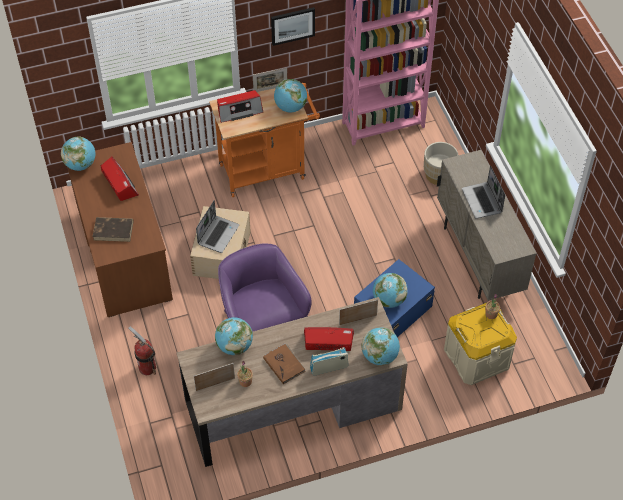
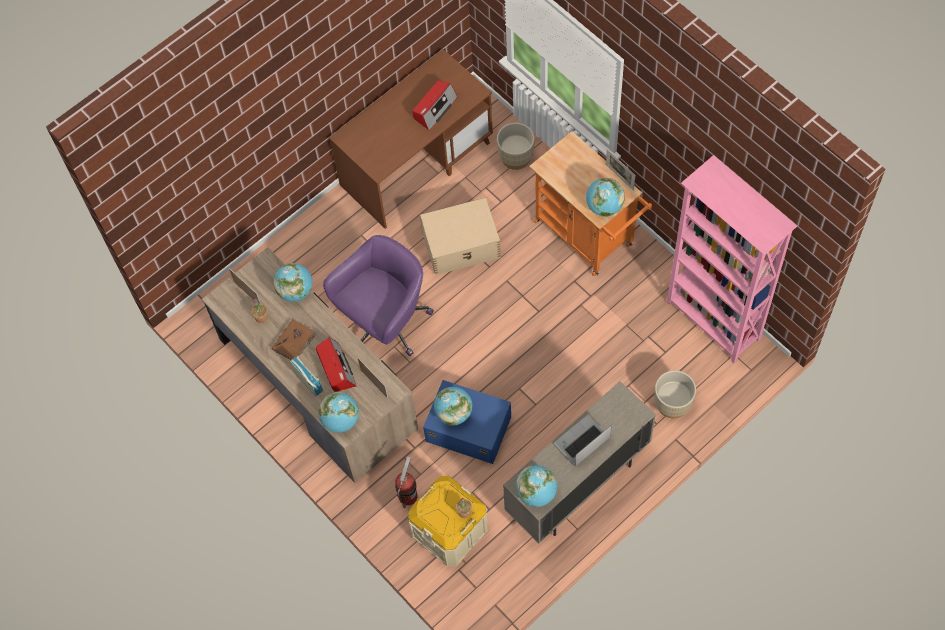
camera: 70 degrees right, 10 degrees up
(81, 164) = (441, 65): globe -> globe (536, 493)
(114, 230) = (377, 131): brown book -> none
(147, 367) = (301, 244): fire extinguisher -> fire extinguisher (408, 496)
(164, 187) = (516, 157): none -> beige planter
(218, 234) = (457, 226): laptop -> none
(239, 110) = (573, 163): radio -> none
(292, 25) = (667, 149): picture -> none

